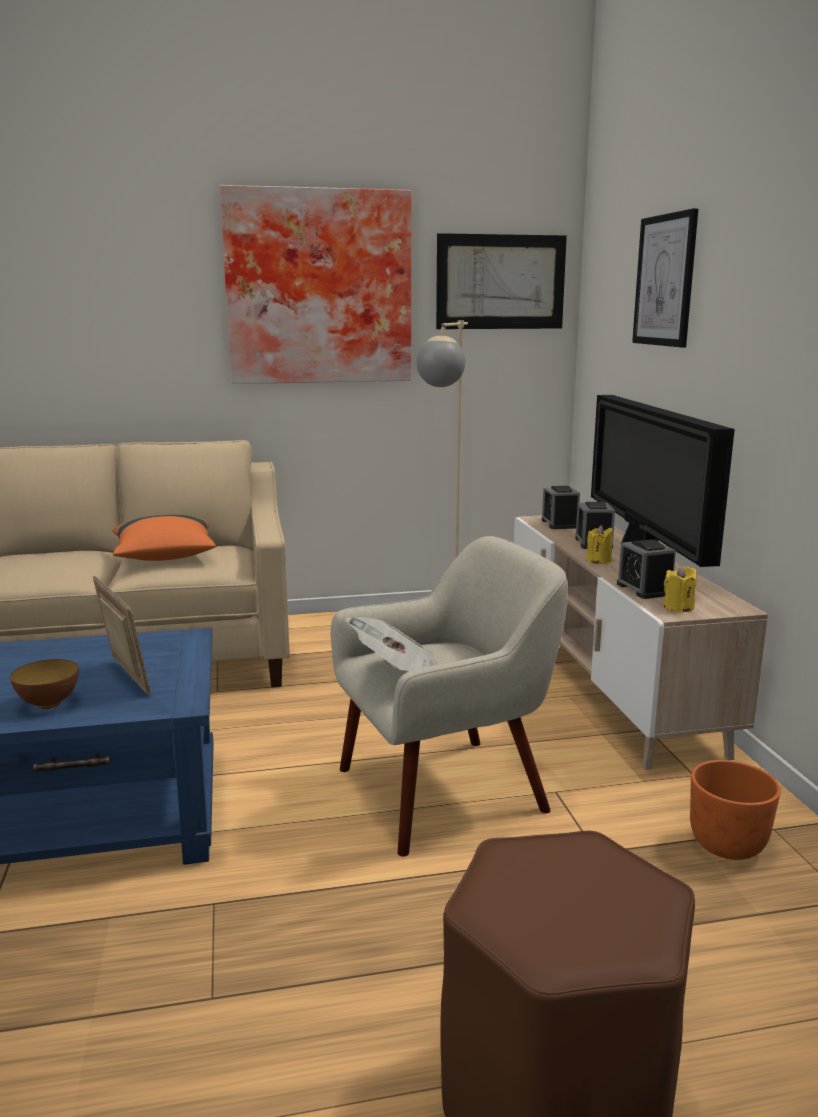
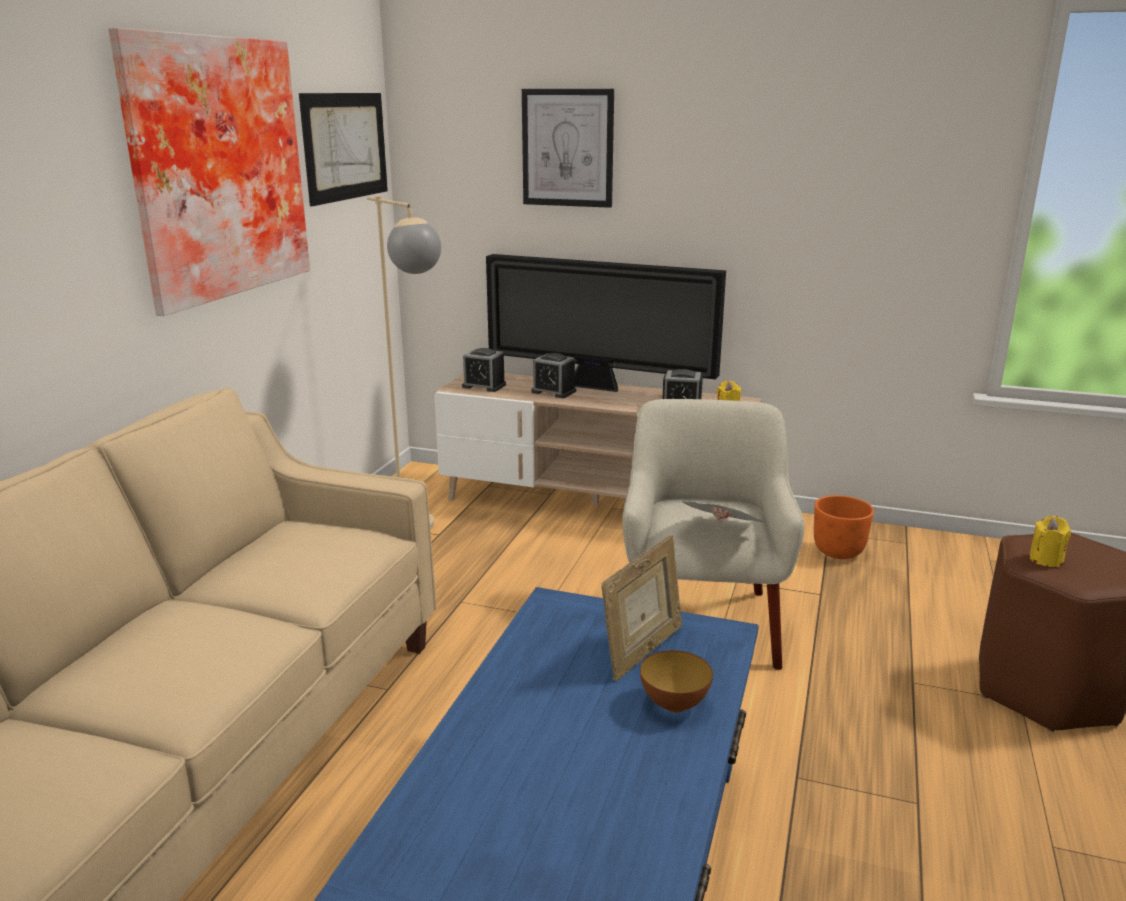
camera: 60 degrees left, 5 degrees up
(126, 679) = (642, 652): picture frame -> picture frame turned 135 degrees clockwise
(165, 557) = (282, 565): orange pillow -> none
(598, 560) = (600, 402): yellow candle -> yellow candle (1046, 560)

